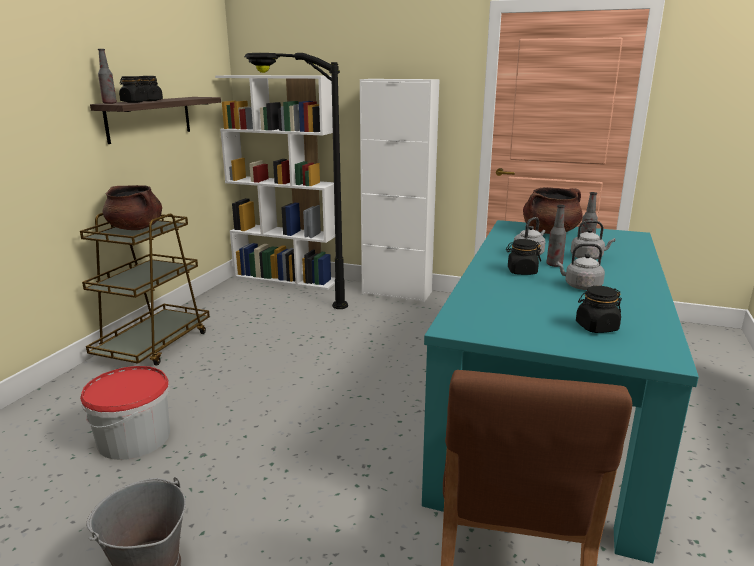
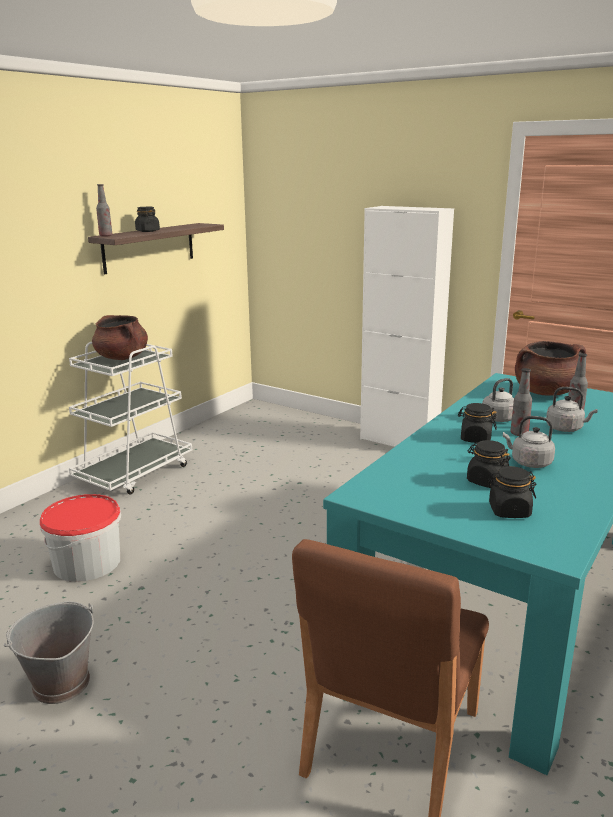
camera: 15 degrees right, 0 degrees up
(134, 102) = (129, 234): black jar -> black jar (486, 481)
(154, 345) = (135, 473): brown cart -> white cart
(287, 278) = (288, 414): white bookcase -> none
(295, 300) = (287, 440): black floor lamp -> none

